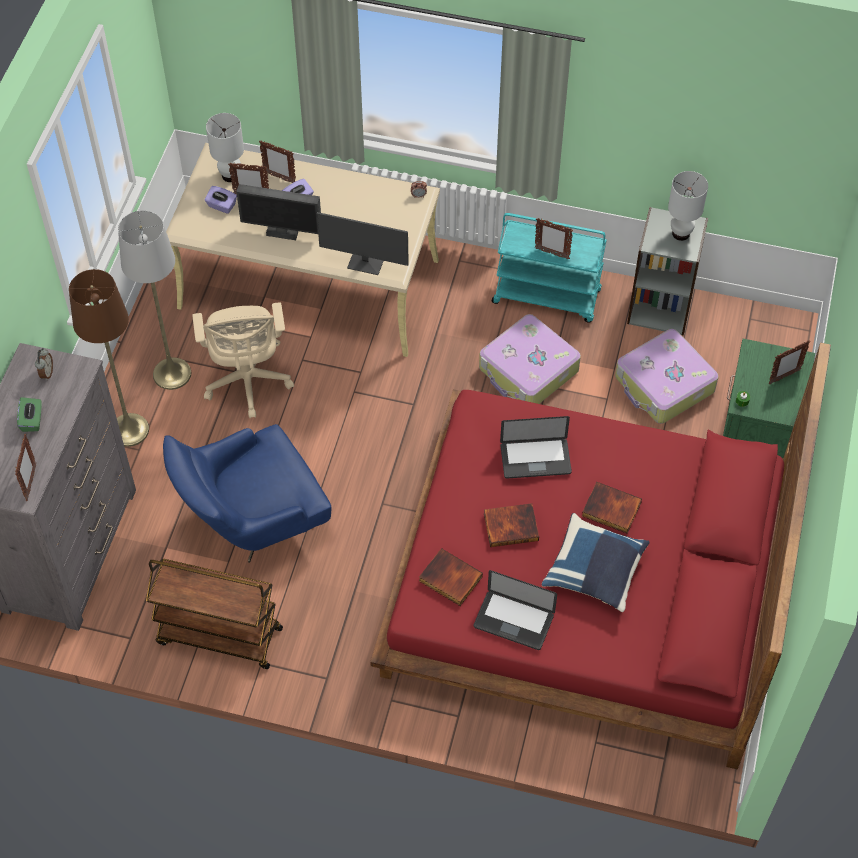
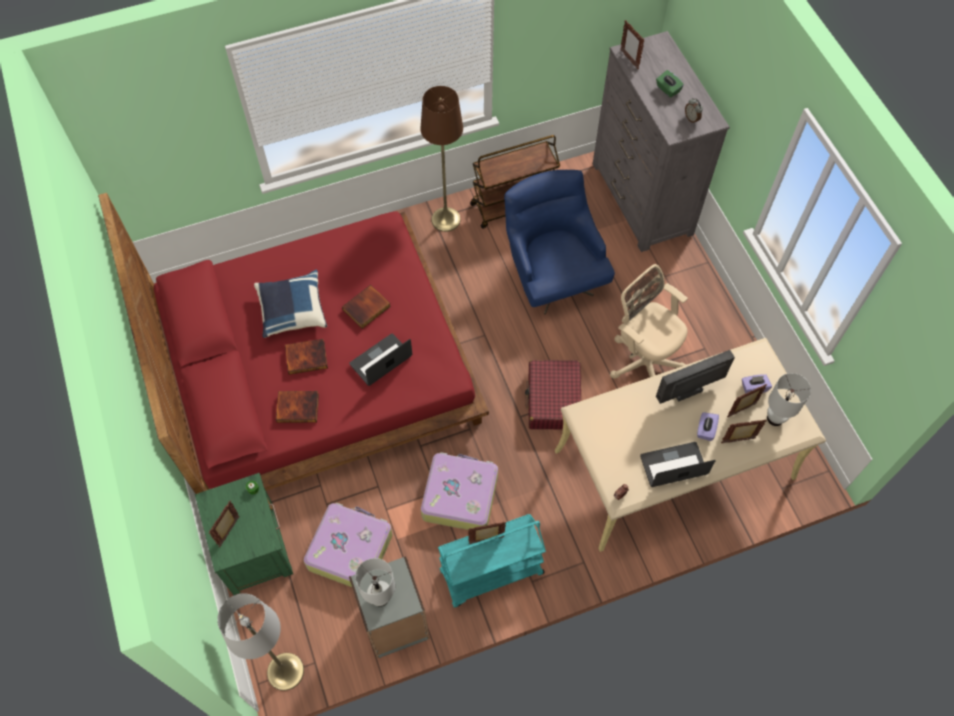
camera: 145 degrees right, 5 degrees up
(129, 430) = (683, 284): brown floor lamp -> brown floor lamp (446, 219)
(172, 373) = (697, 336): grey floor lamp -> grey floor lamp (285, 671)
(253, 524) = (552, 274): blue armchair -> blue armchair turned 45 degrees counterclockwise
(366, 263) = (606, 408): monitor -> none
(368, 399) = (553, 400): none -> red suitcase
(449, 579) = (382, 254): book -> book (298, 407)
(513, 621) = (325, 252): laptop -> laptop (673, 465)

